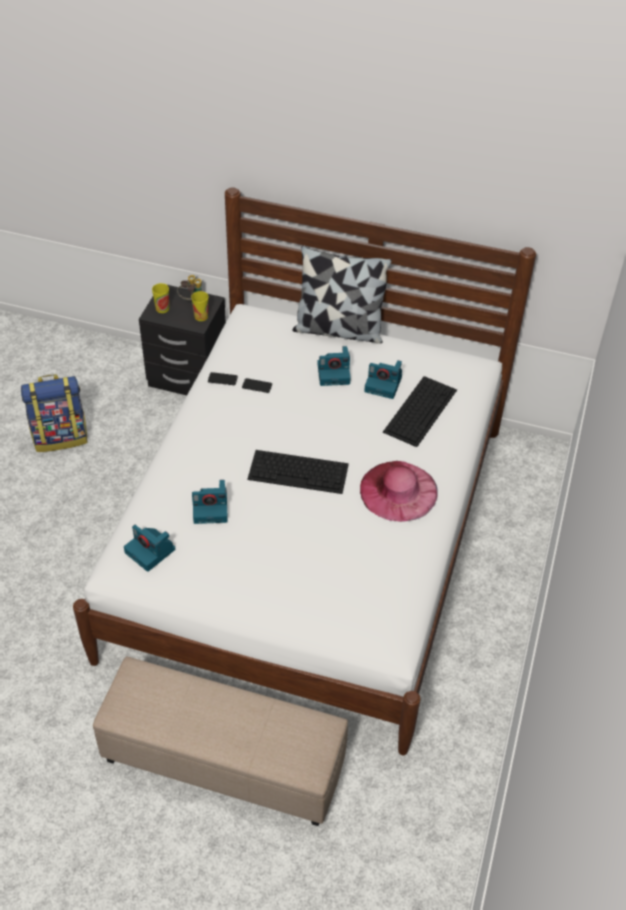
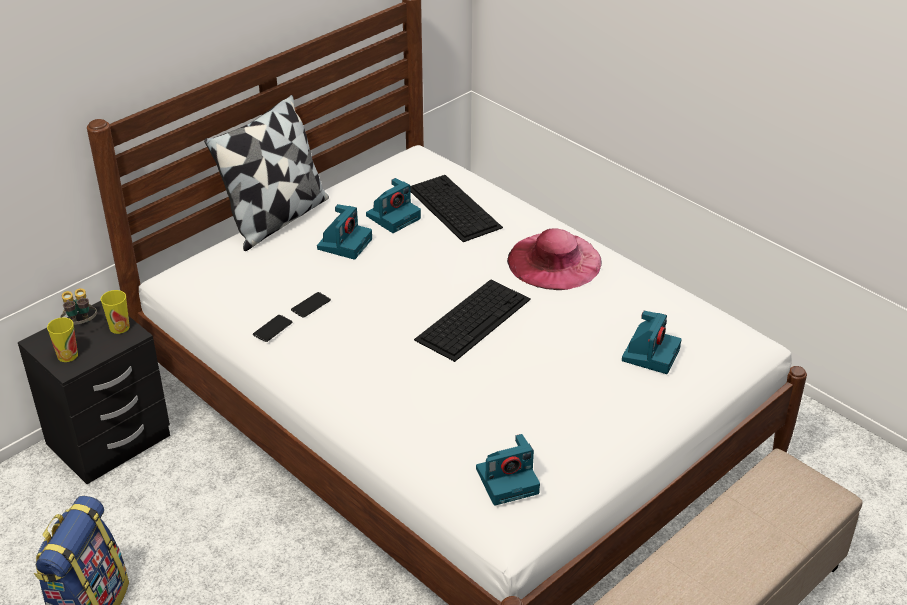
camera: 60 degrees left, 10 degrees down
(211, 508) = (477, 405): camera -> camera (650, 353)

